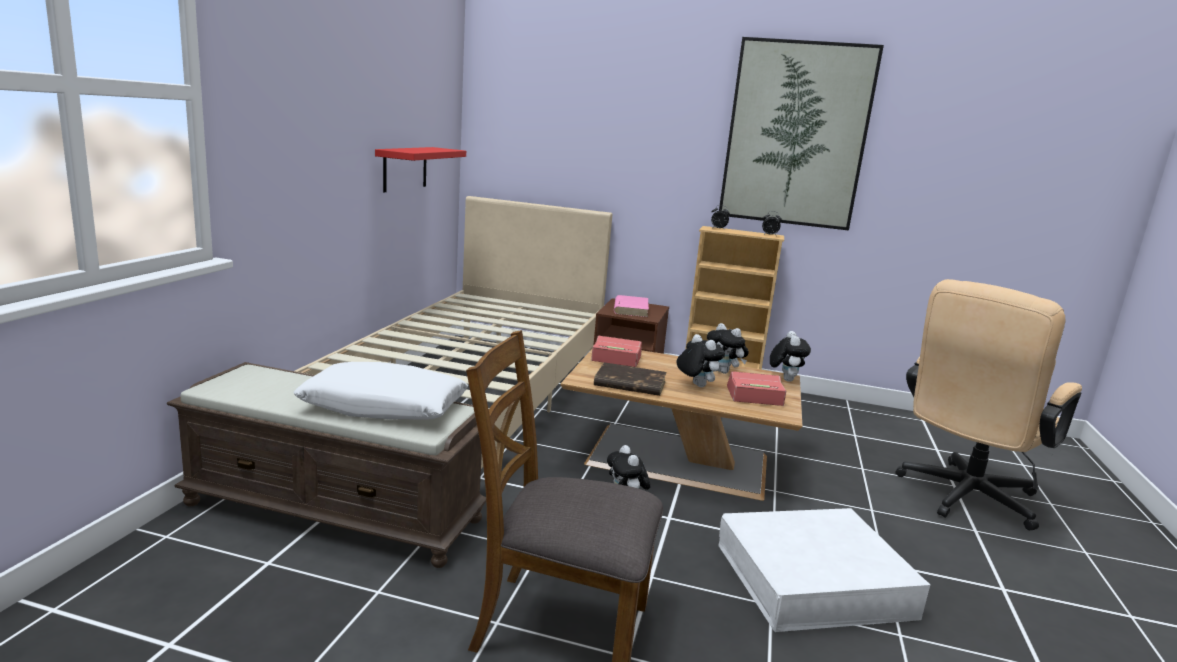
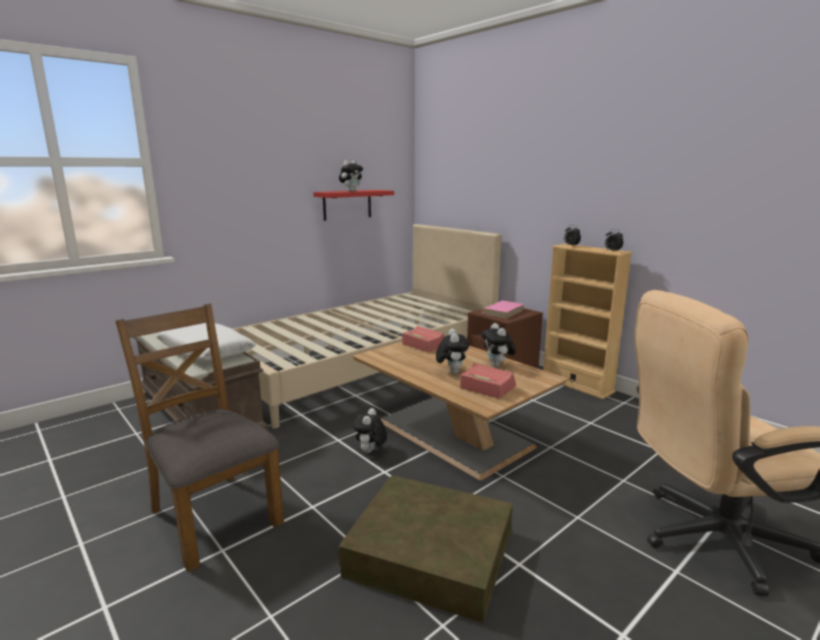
camera: 35 degrees right, 0 degrees up
(629, 383) = (400, 362): brown book -> none
(784, 379) = (545, 379): plush toy -> plush toy (351, 191)
(796, 135) = (643, 156): picture -> none
(813, 580) = (430, 553): white storage box -> brown storage box

